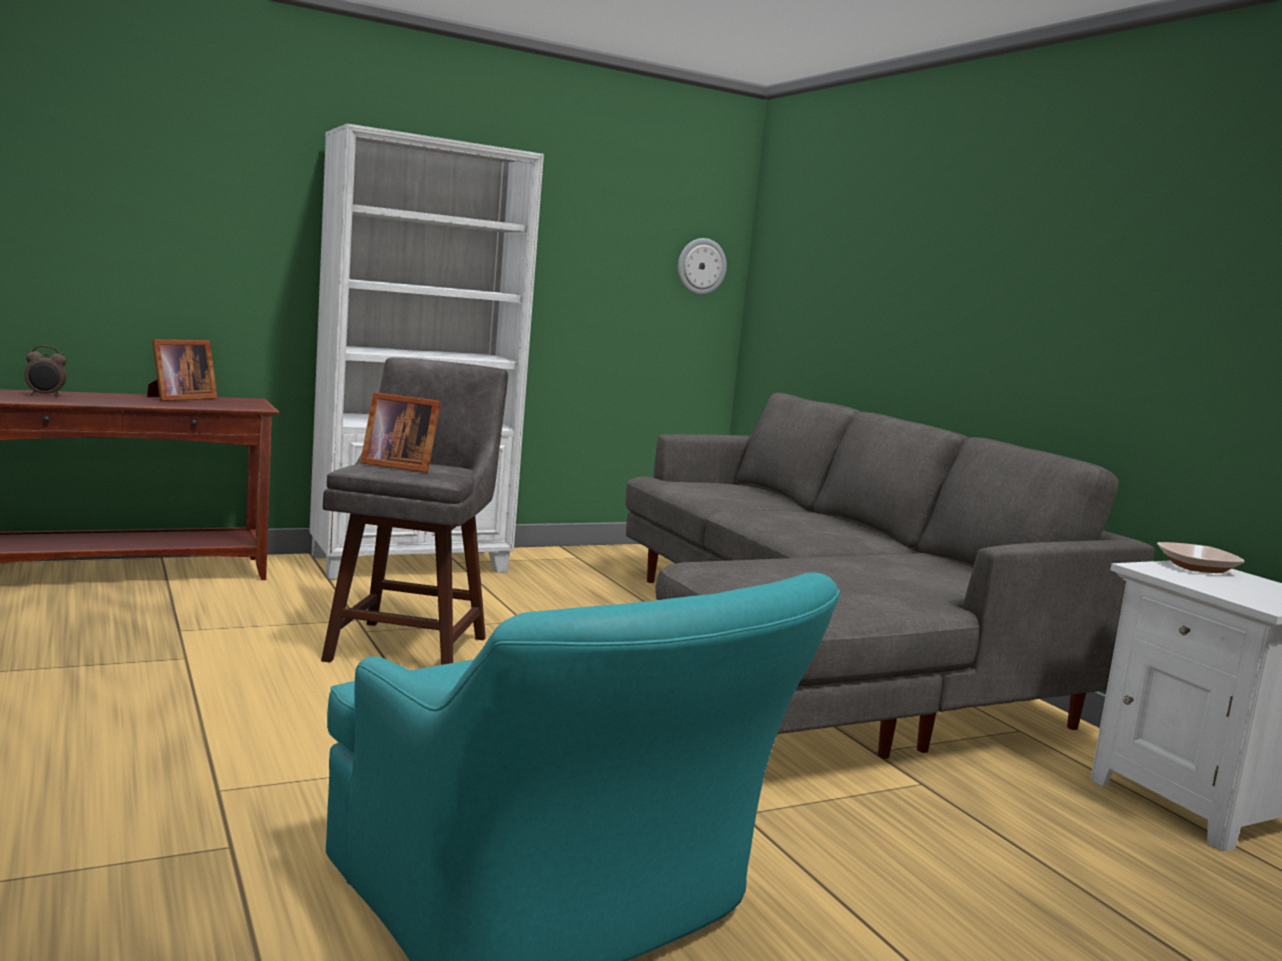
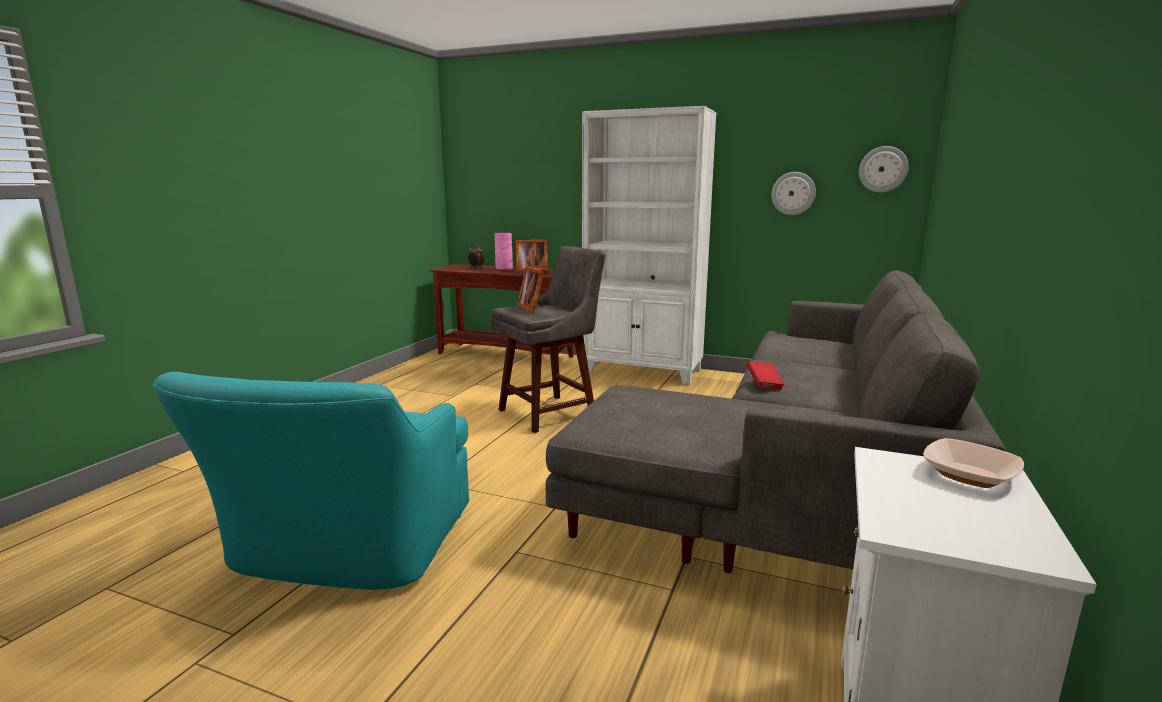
camera: 50 degrees right, 5 degrees up
(116, 397) = (504, 268): none -> pink vase
(604, 288) = (793, 193): none -> wall clock
(805, 538) = (764, 385): none -> red book

